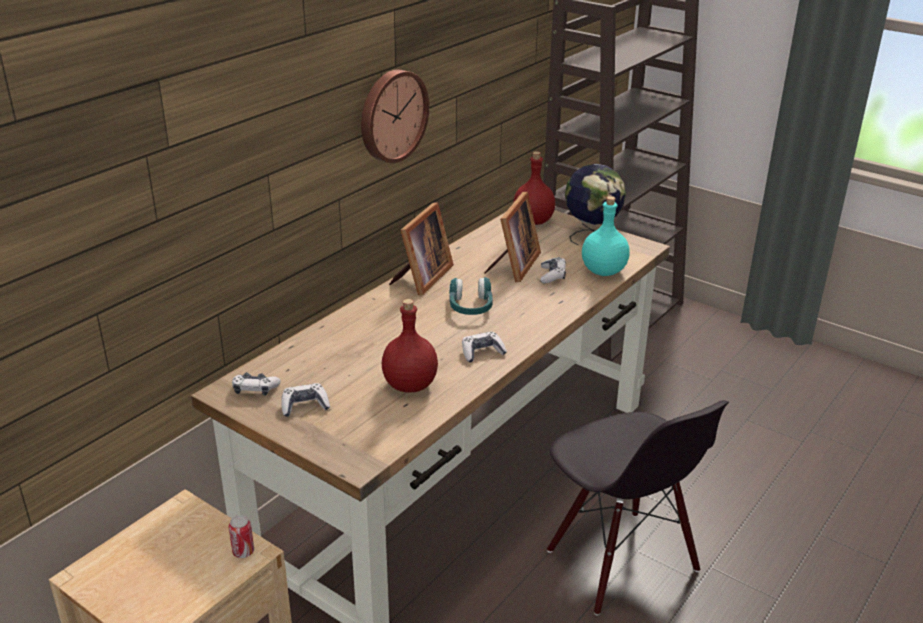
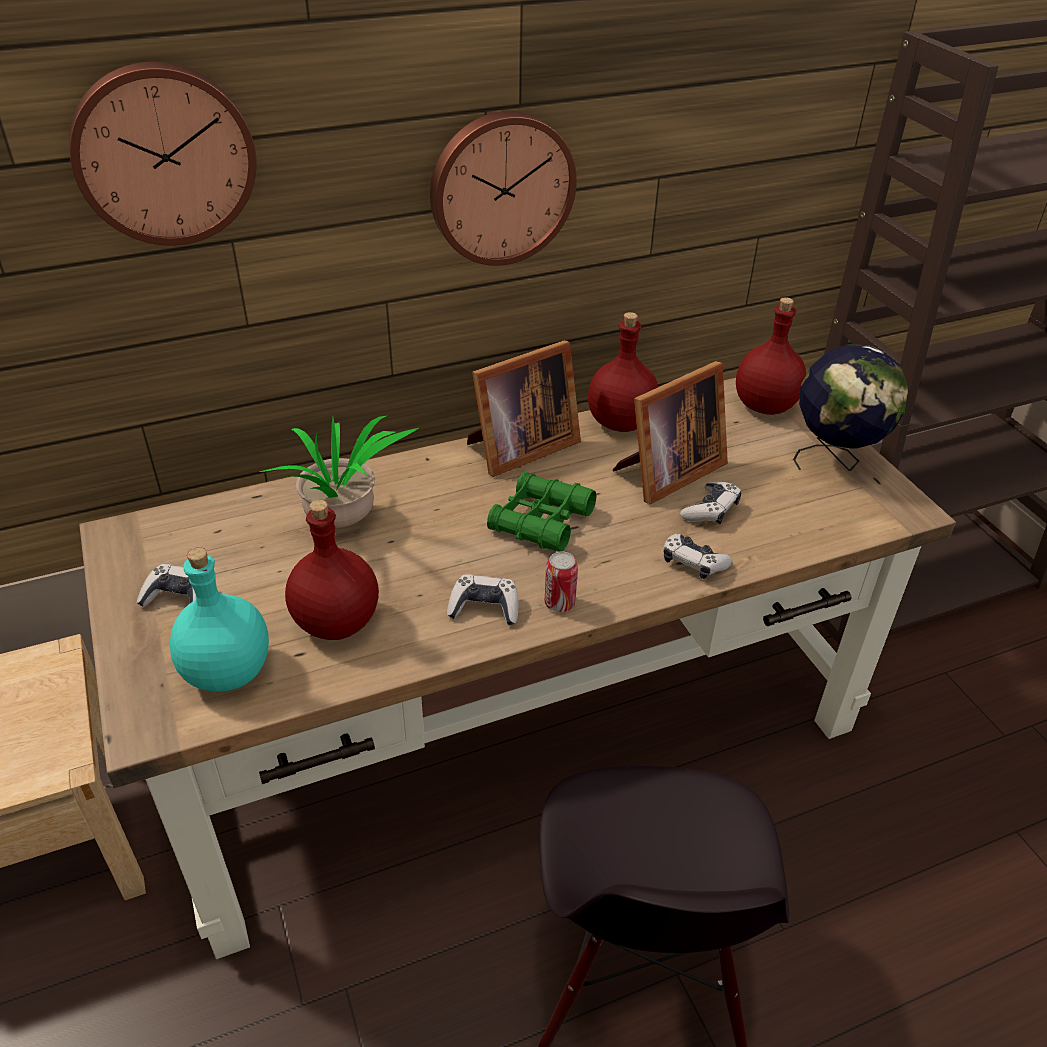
camera: 30 degrees right, 10 degrees up
(242, 125) = (164, 153): none -> wall clock
(243, 552) = (52, 759): can -> can (559, 603)
(255, 389) = (152, 546): game controller -> game controller (693, 563)
(361, 342) = (344, 523): none -> potted plant
(464, 250) = (619, 422): none -> red bottle
(470, 307) = (541, 521): turquoise headphones -> green binoculars
(604, 271) = (801, 531): turquoise bottle -> turquoise bottle (229, 672)

